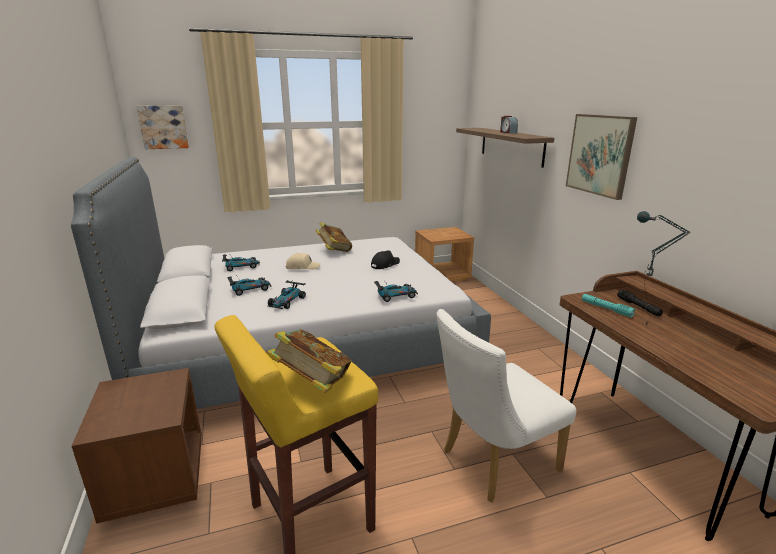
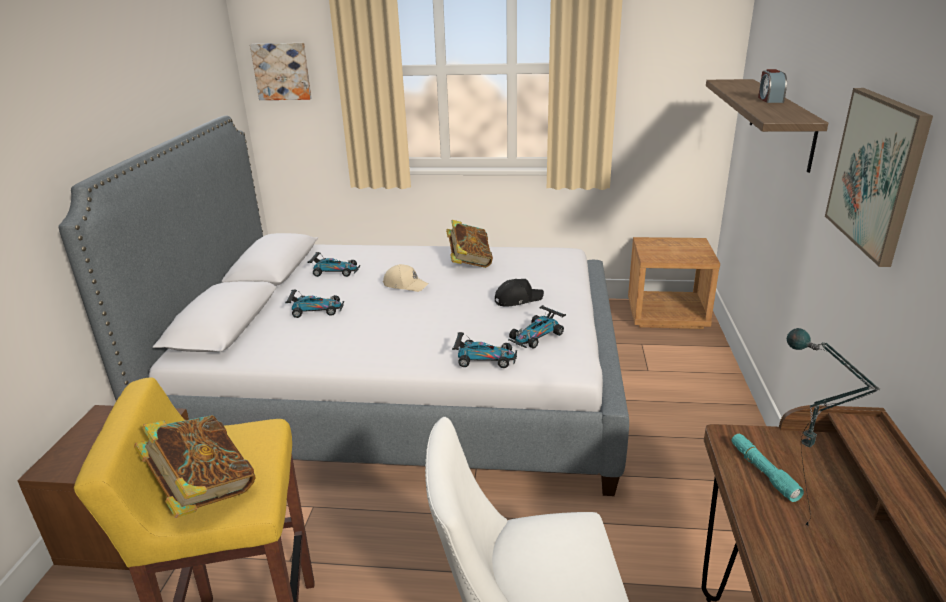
camera: 25 degrees right, 5 degrees up
(287, 301) = (342, 338): toy car -> toy car (536, 336)
(638, 307) = (832, 483): black flashlight -> none

